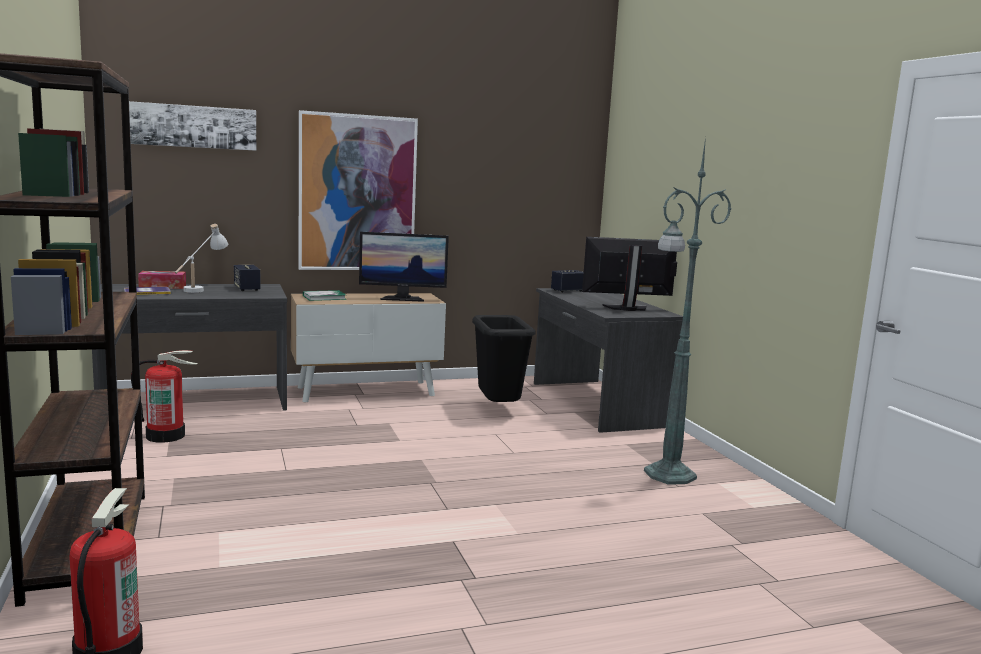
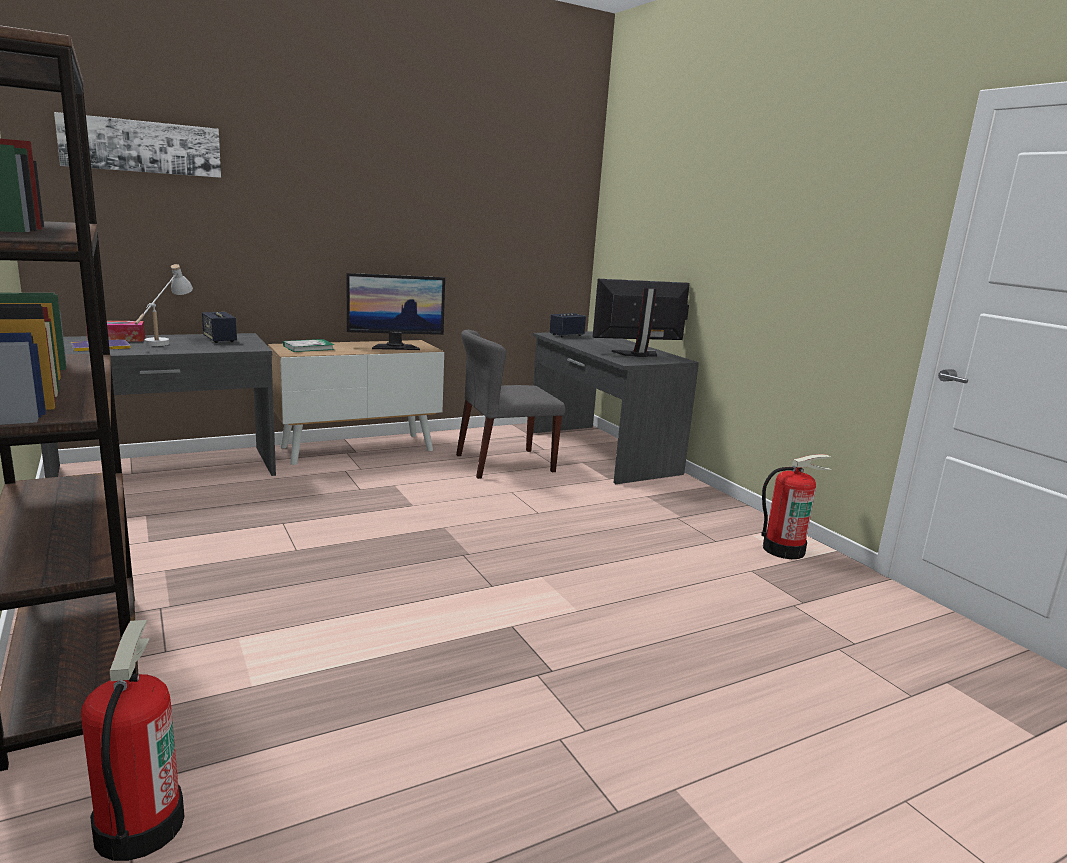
camera: 10 degrees left, 5 degrees up
(166, 436) = (141, 515): fire extinguisher -> fire extinguisher (783, 549)
(357, 193) = (339, 229): picture -> none
(497, 410) = (504, 463): black trash can -> grey chair
(667, 475) = (700, 529): green floor lamp -> none

